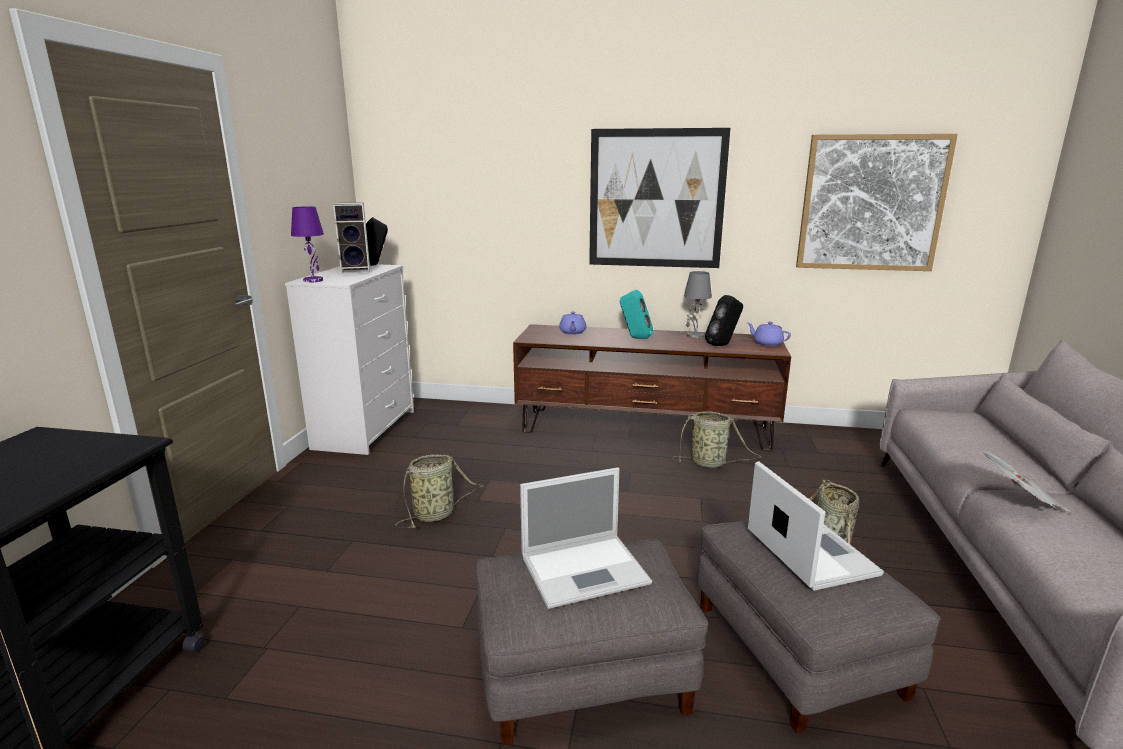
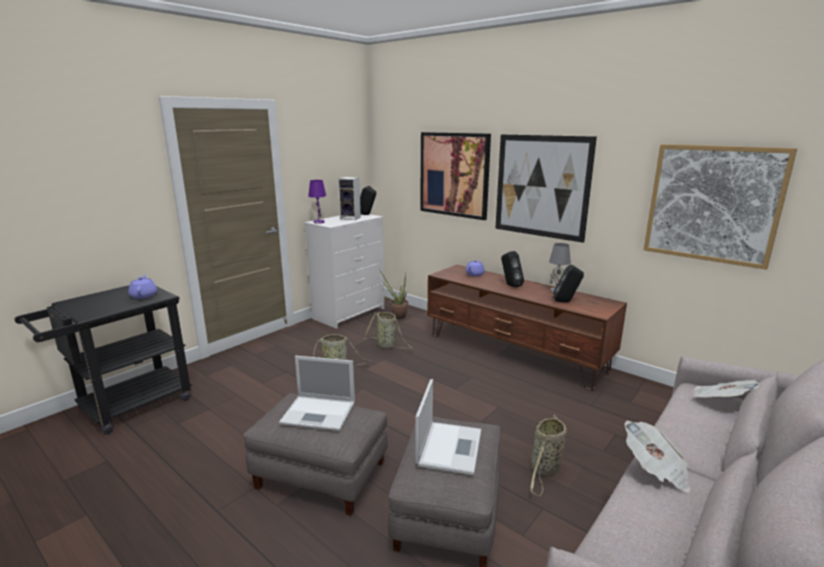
camera: 30 degrees right, 0 degrees up
(443, 417) = (396, 316): none -> potted plant
(515, 192) = (454, 174): none -> picture
(635, 338) = (510, 285): turquoise speaker -> black speaker
(710, 463) = (533, 387): basket -> basket (387, 345)
(767, 343) = (603, 307): purple teapot -> purple teapot (144, 295)
(960, 418) = (719, 401): none -> newspaper

